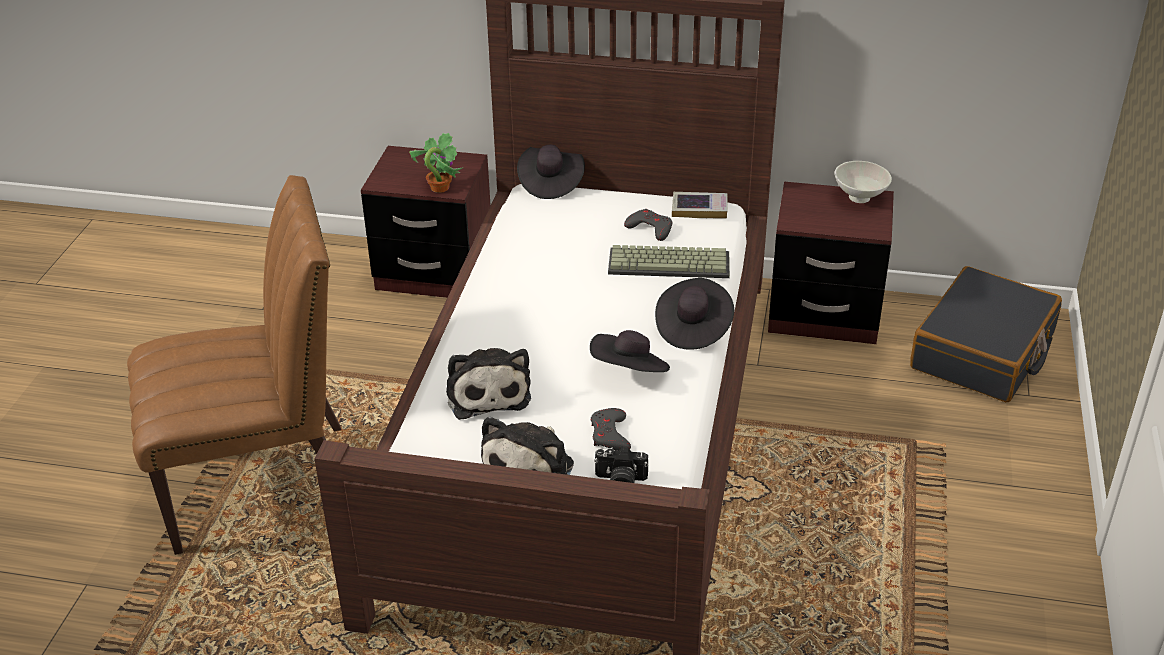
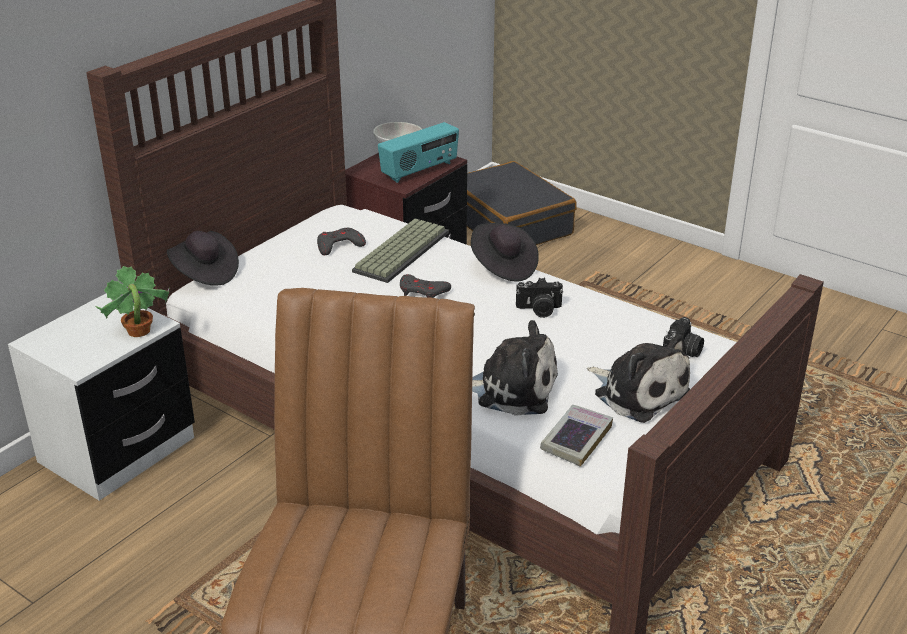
camera: 65 degrees left, 5 degrees down
(435, 273) = (117, 450): brown nightstand -> white nightstand
(610, 435) = (618, 341): grey game controller -> grey game controller (423, 291)
(630, 372) = (539, 310): black hat -> camera
(699, 209) = (334, 217): book -> book (576, 439)
(834, 222) = (420, 171): none -> radio

